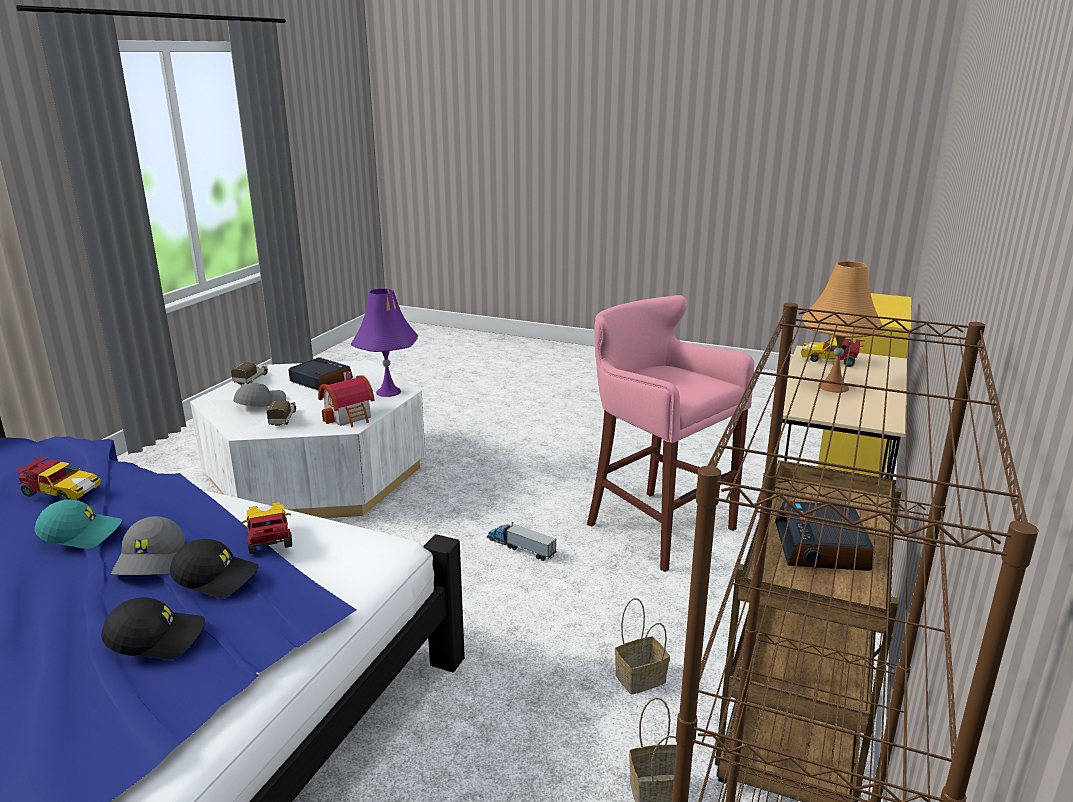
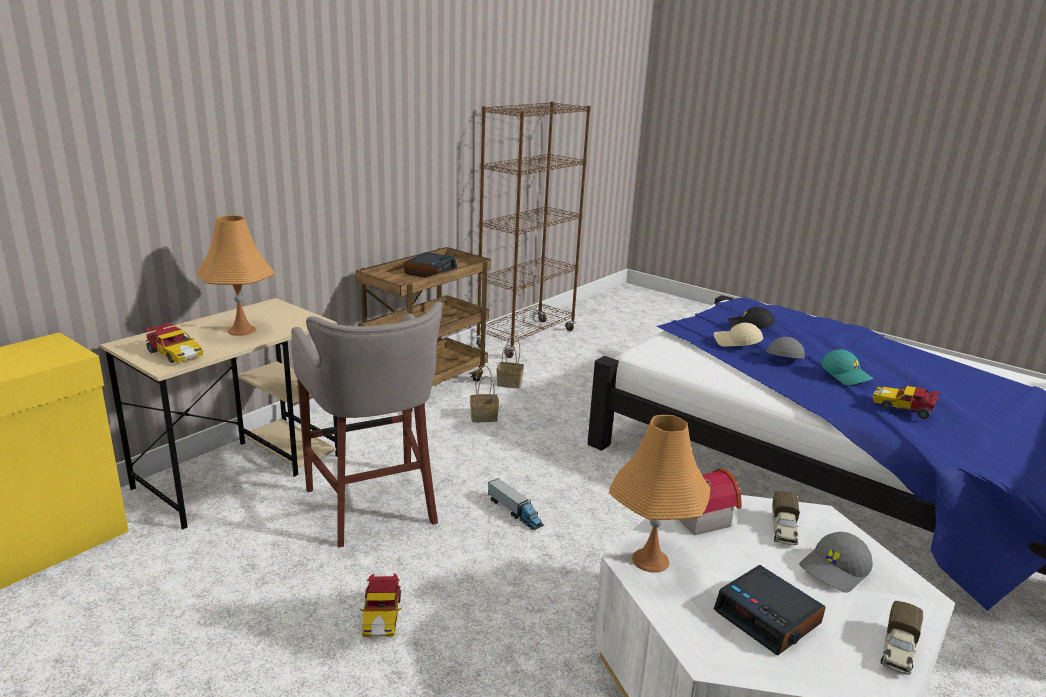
camera: 165 degrees left, 0 degrees up
(82, 533) = (846, 375): turquoise cap -> turquoise cap turned 135 degrees counterclockwise
(217, 577) = (736, 343): black cap -> beige cap
(269, 537) = (718, 361): toy car -> toy car (381, 615)
(388, 392) = (650, 560): purple table lamp -> orange table lamp
(656, 526) = (374, 507): pink stool -> grey stool

